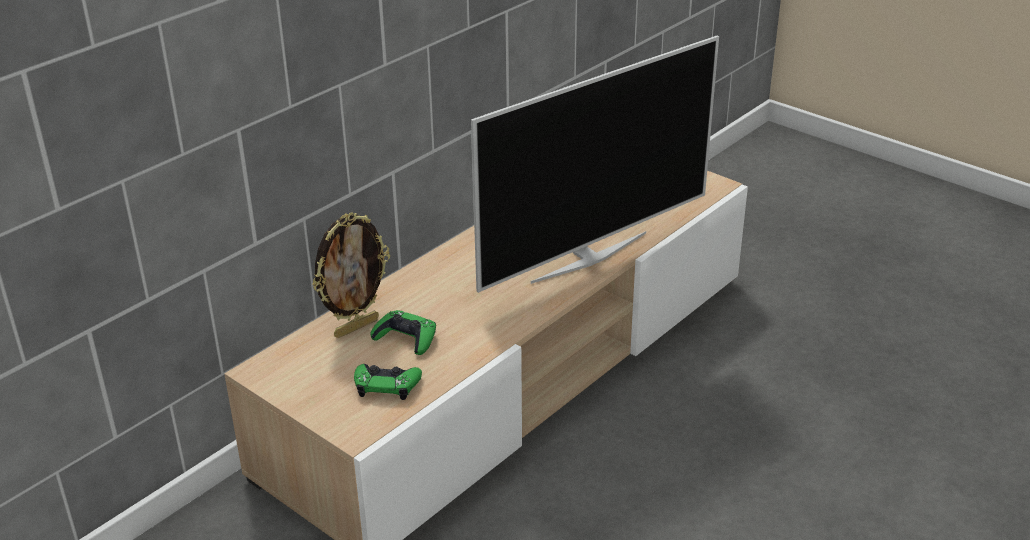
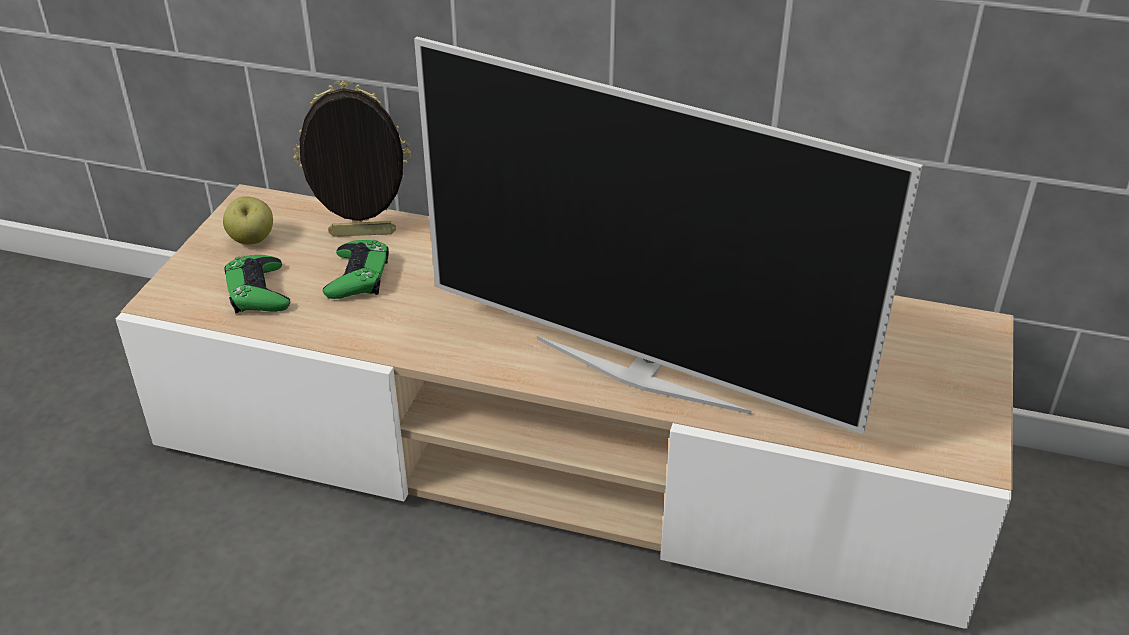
camera: 65 degrees right, 5 degrees up
(315, 378) = (252, 240): none -> apple
(356, 327) = (362, 235): picture frame -> picture frame turned 150 degrees clockwise

